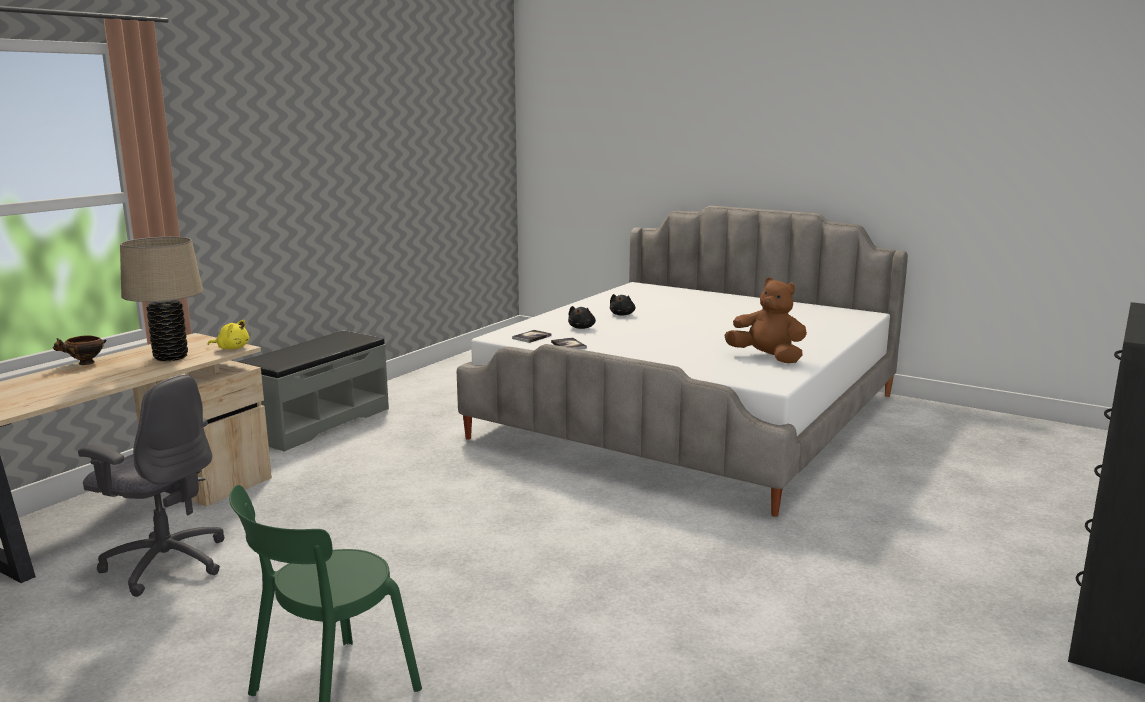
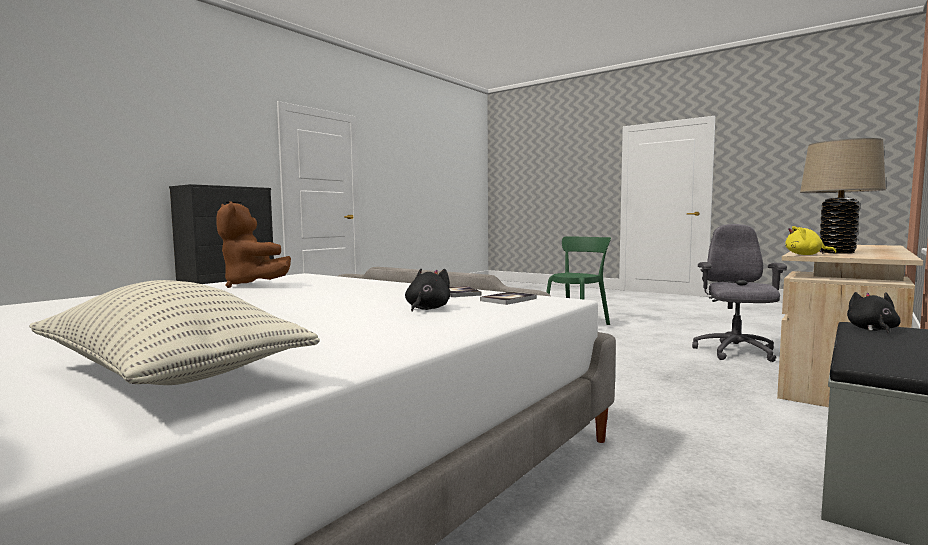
camera: 175 degrees left, 10 degrees down
(85, 363) = (895, 251): bowl -> none
(166, 563) = (735, 352): grey office chair -> grey office chair turned 75 degrees clockwise
(622, 314) = (323, 328): black plush toy -> black plush toy (872, 329)
(642, 298) = (169, 375): none -> pillow

